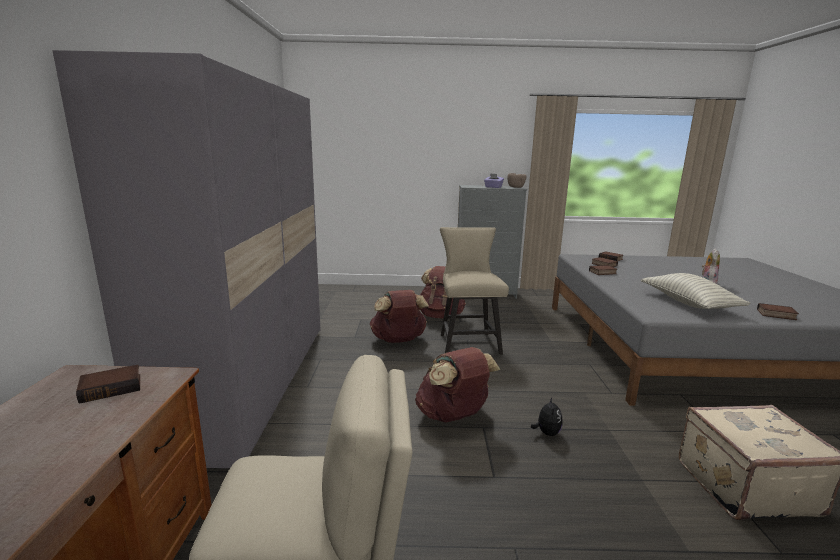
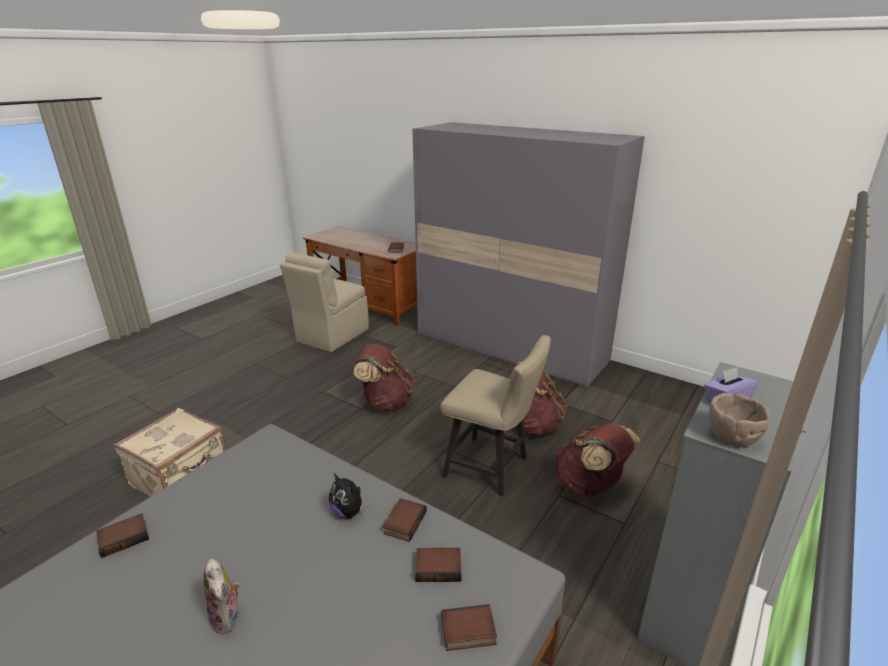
camera: 125 degrees right, 10 degrees up
(546, 433) = (322, 429): plush toy -> plush toy (348, 512)
(688, 303) = (241, 494): pillow -> none

